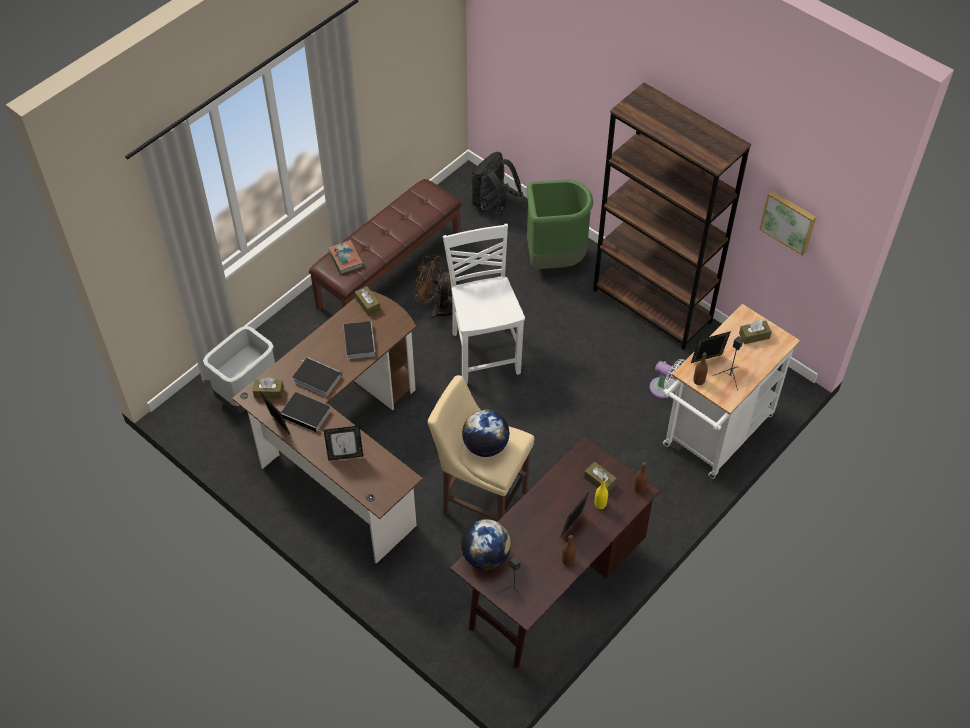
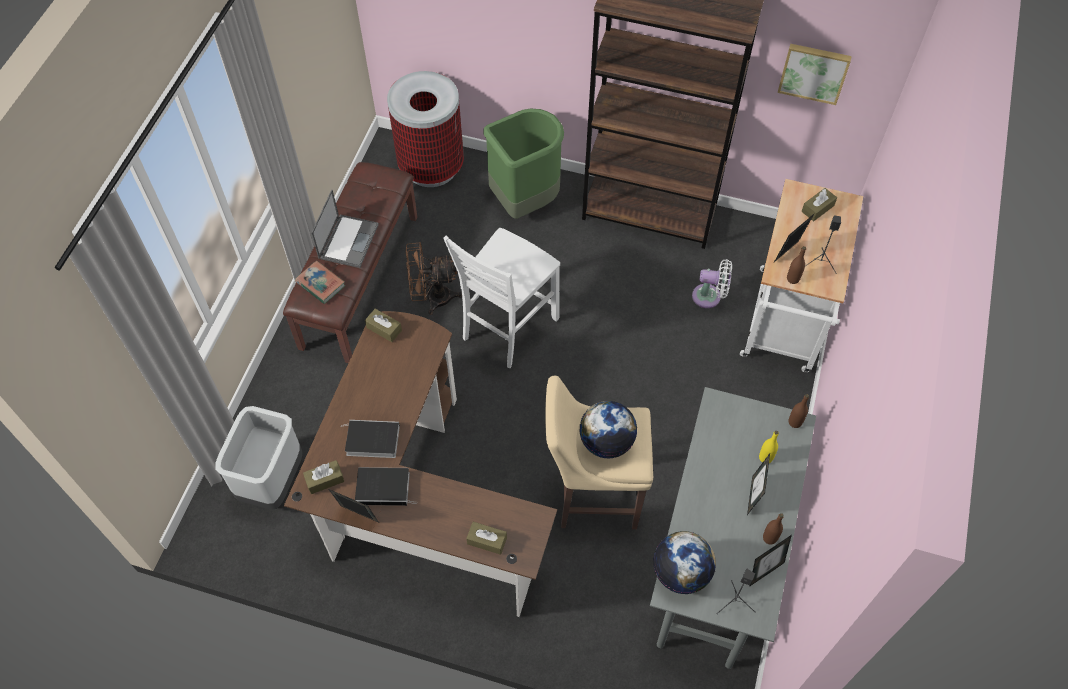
camera: 25 degrees left, 5 degrees up
(345, 456) = (456, 520): picture frame -> picture frame (764, 571)
(359, 341) = (397, 375): book -> none
(383, 234) = (348, 240): none -> laptop
(484, 352) = (507, 329): white chair -> white chair turned 105 degrees counterclockwise
(493, 206) = (431, 167): black backpack -> trash can
(552, 586) = (716, 558): brown desk -> grey desk
(599, 481) = (750, 431): brown tissue box -> brown tissue box (487, 541)

